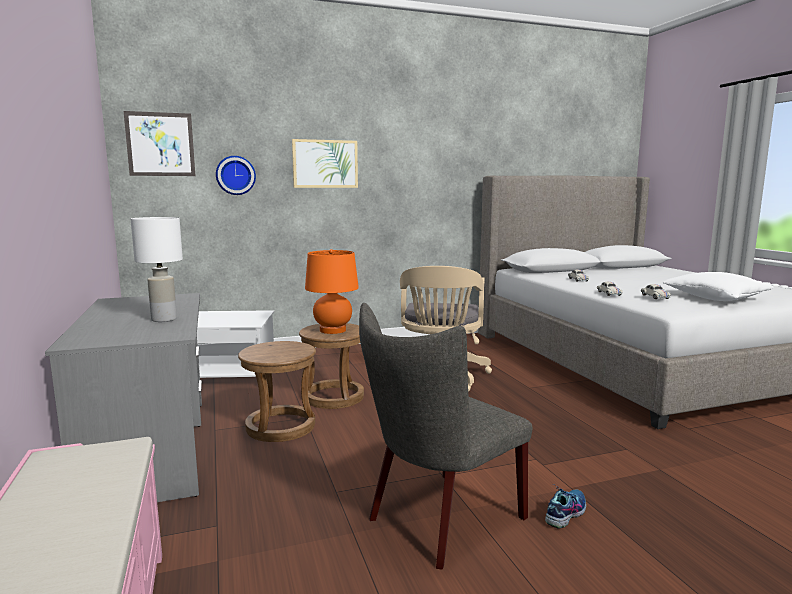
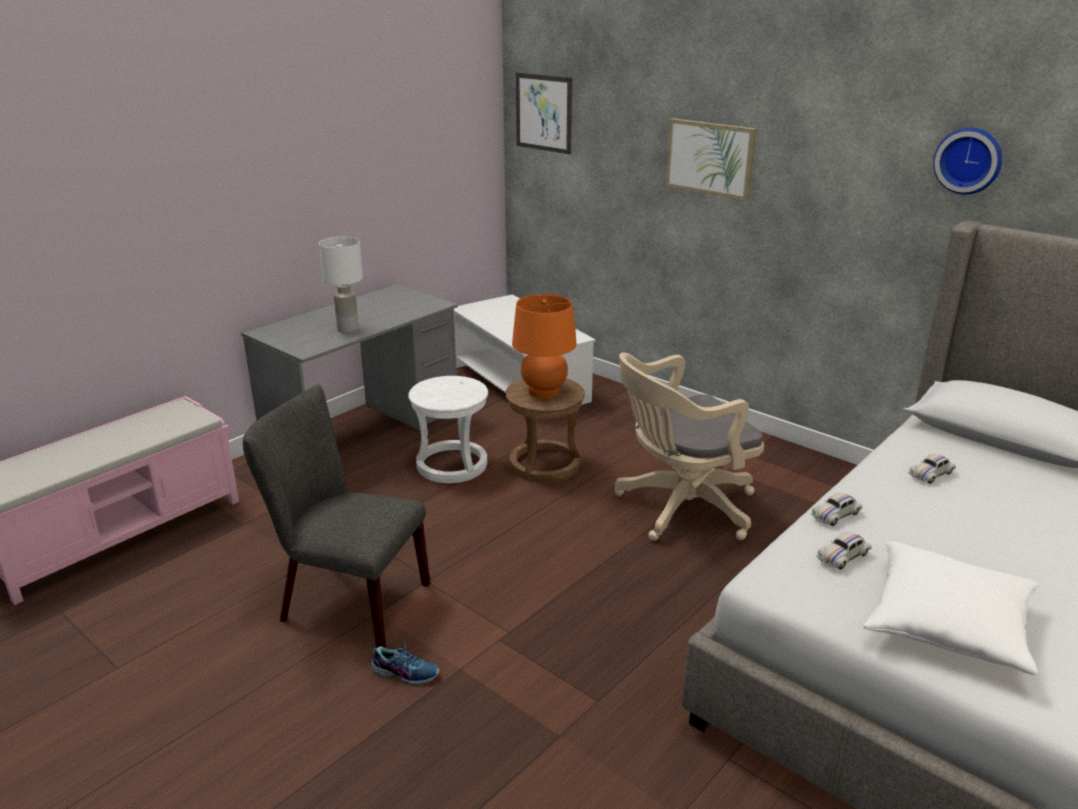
camera: 60 degrees right, 15 degrees up
(235, 175) = (608, 159): wall clock -> wall clock (969, 160)
(281, 426) = (452, 465): brown stool -> white stool

